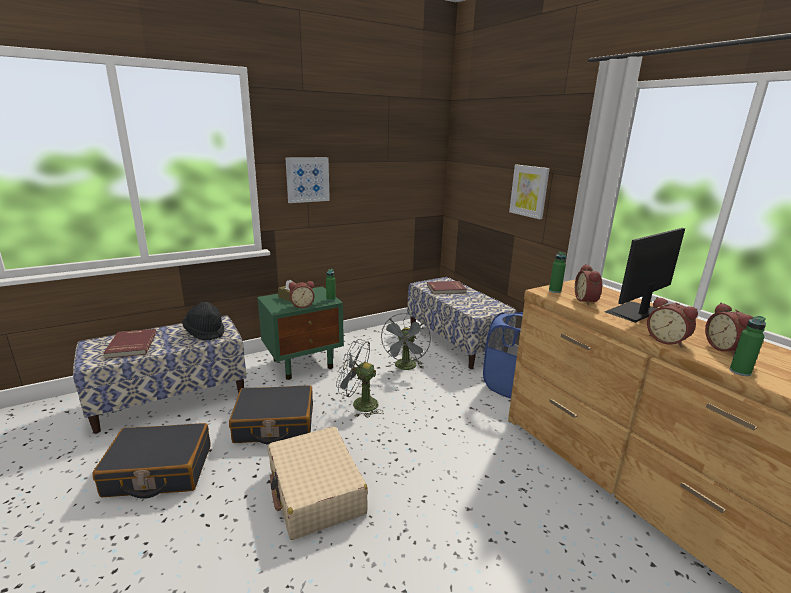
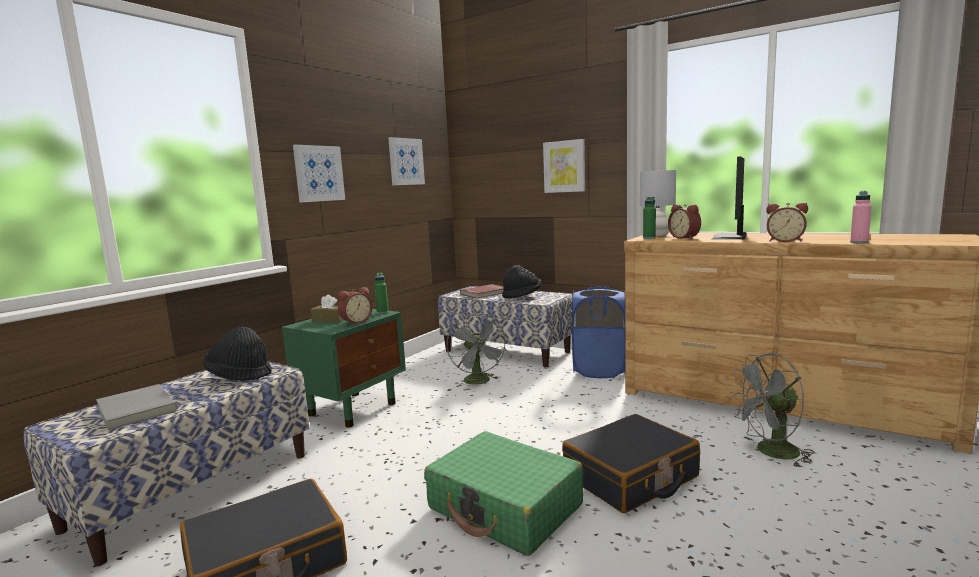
camera: 25 degrees left, 10 degrees down
(130, 345) = (134, 409): red book -> grey book
(274, 424) = (382, 469): black suitcase -> black suitcase (631, 477)
(316, 491) = (505, 507): beige suitcase -> green suitcase
(359, 404) = (464, 423): grey fan -> grey fan (770, 453)
(397, 167) = (406, 161): none -> picture
(470, 301) = (522, 296): none -> black hat
(573, 287) = (657, 235): none -> grey table lamp
(726, 348) = (827, 238): alarm clock -> none
(740, 371) = (859, 242): green bottle -> pink bottle

